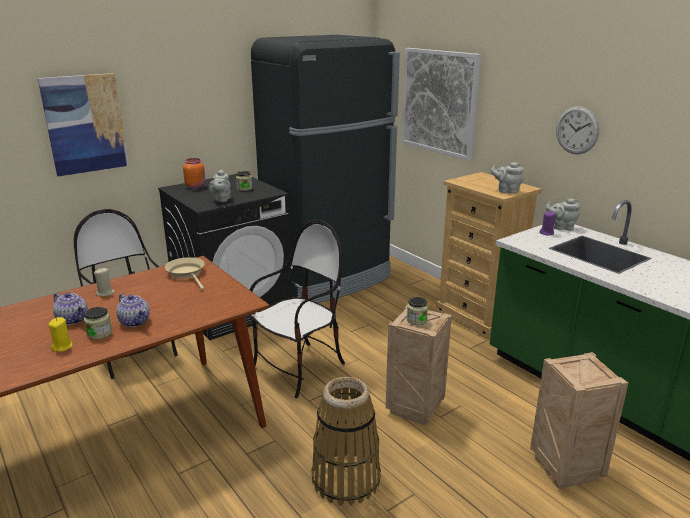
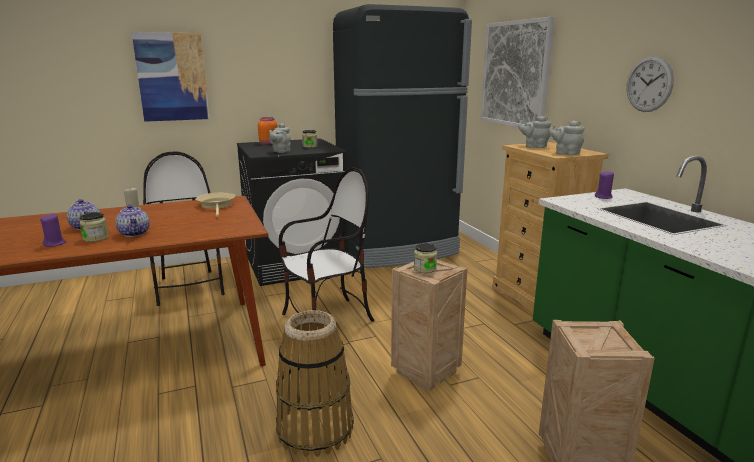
camera: 15 degrees right, 5 degrees down
(62, 347) = (55, 244): yellow candle -> purple candle
(561, 227) = (625, 194): grey teapot -> grey teapot (534, 146)

